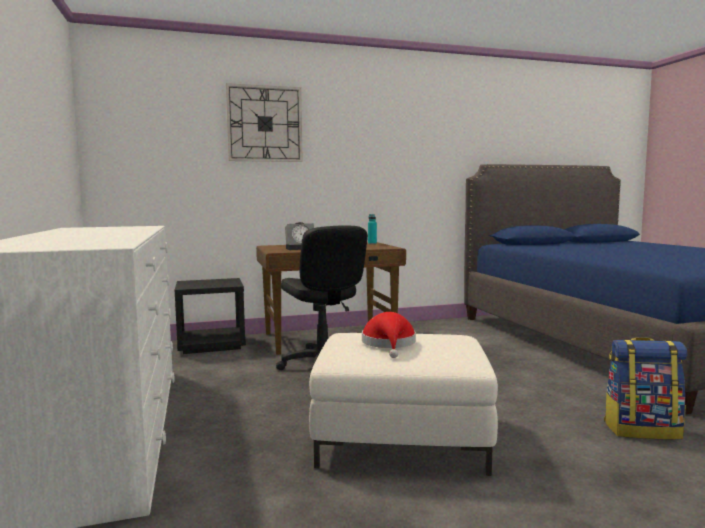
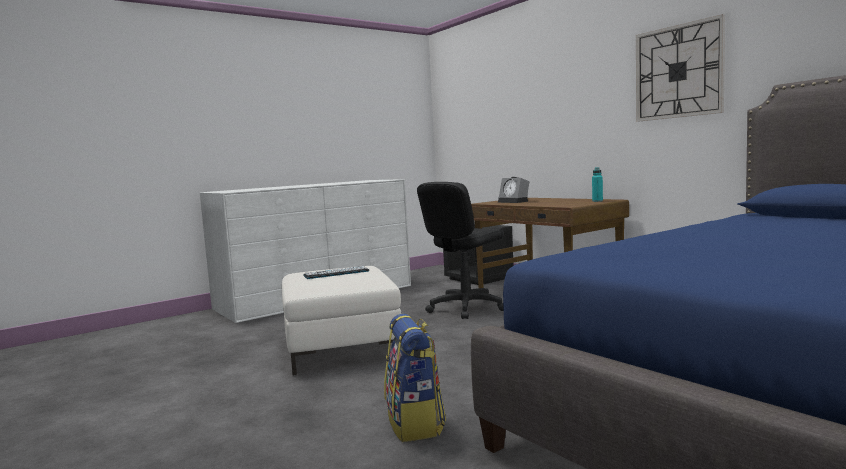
camera: 70 degrees right, 0 degrees up
(264, 124) = (530, 81): wall clock -> wall clock (678, 72)
(389, 344) = (336, 273): red hat -> keyboard

